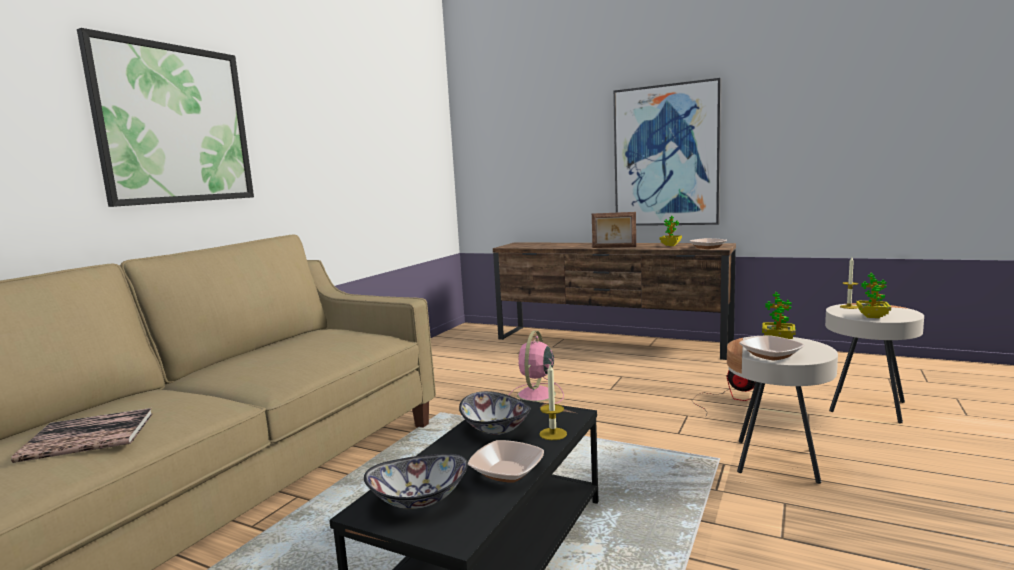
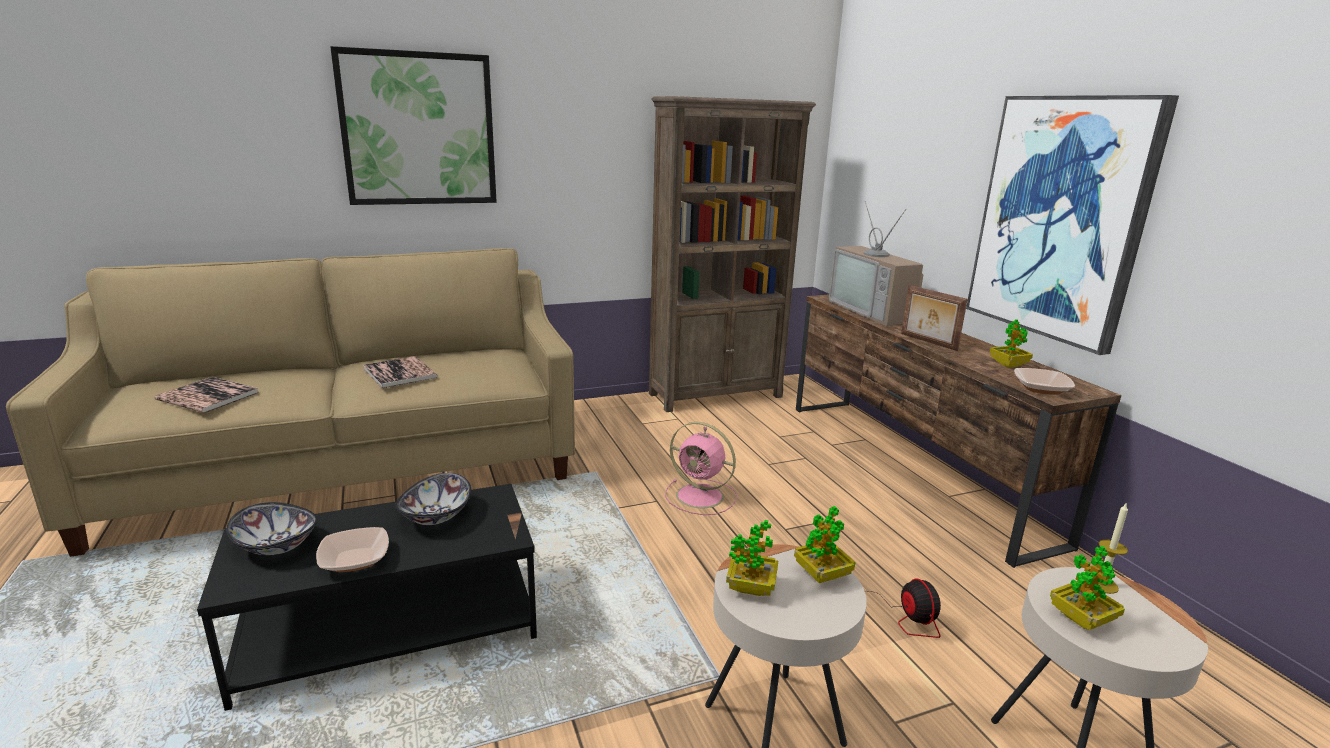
camera: 40 degrees right, 10 degrees up
(276, 360) = (400, 373): none -> book
(433, 348) = (716, 395): none -> brown bookcase
(536, 395) = (702, 496): pink fan -> pink fan turned 120 degrees counterclockwise
(550, 245) = (875, 311): none -> television
(553, 434) = (452, 547): candle -> none
(771, 355) = (751, 588): bowl -> potted plant

